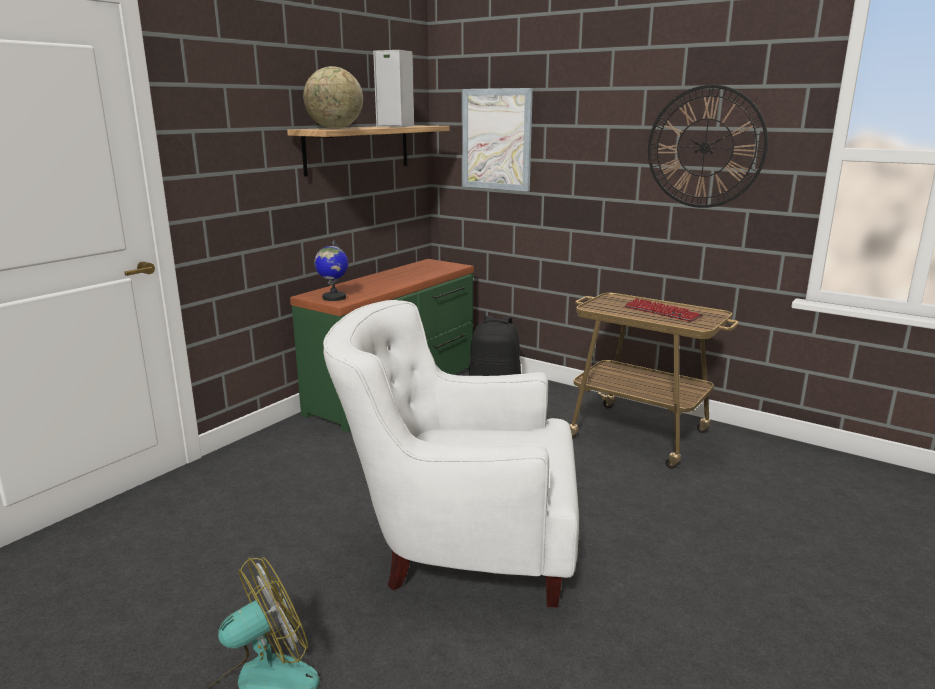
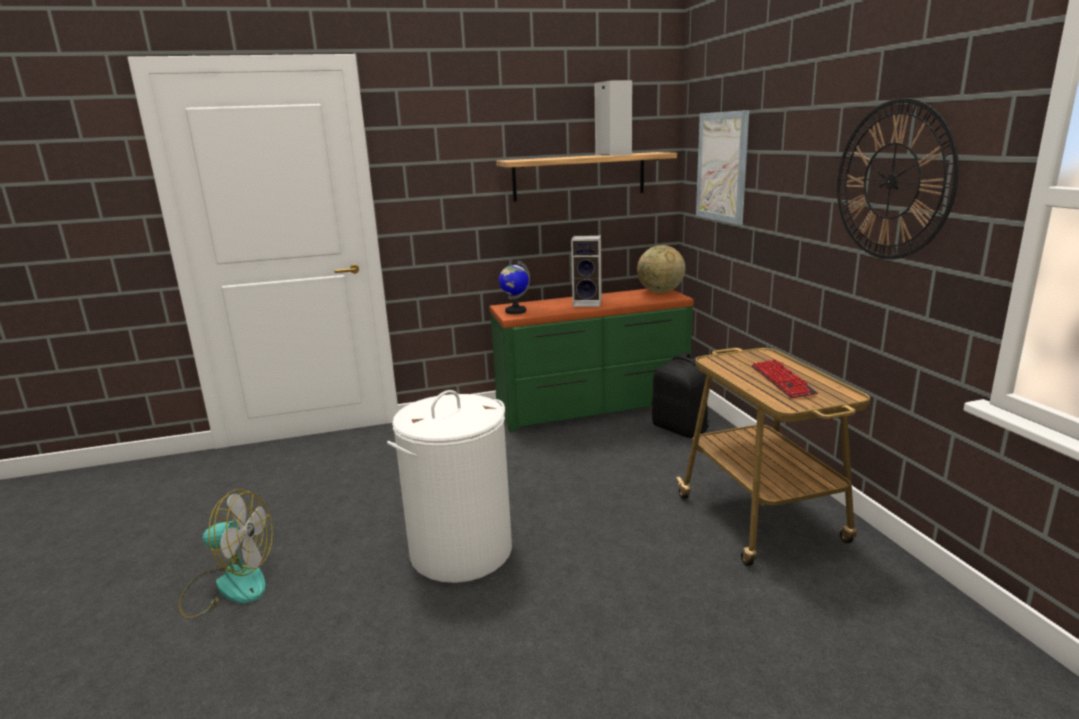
camera: 40 degrees right, 0 degrees up
(335, 128) = (533, 159): globe -> globe (660, 292)
(390, 281) = (588, 303): none -> speaker
(461, 545) = (461, 551): white armchair -> white laundry basket

